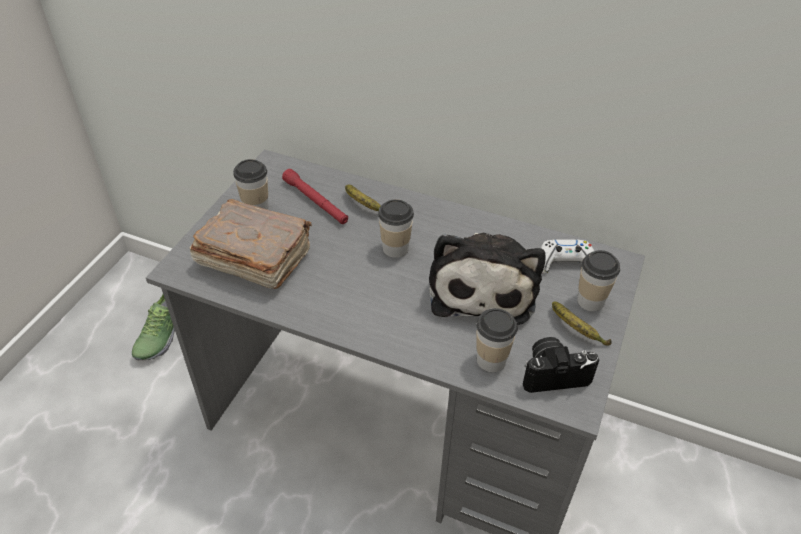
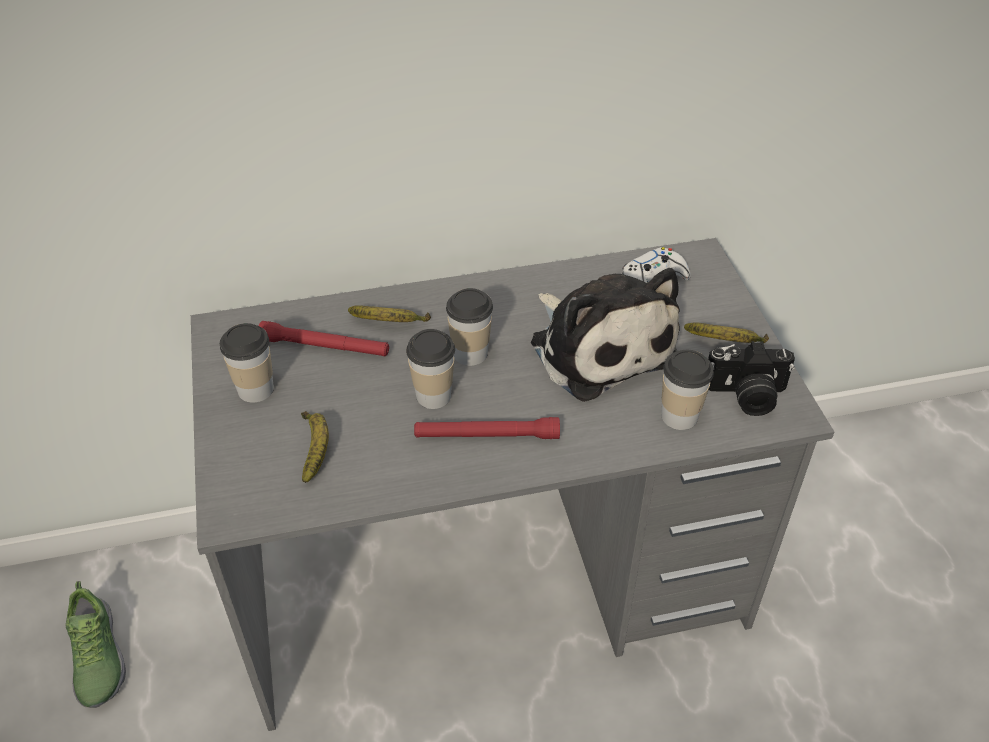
camera: 35 degrees left, 0 degrees up
(253, 257) = (315, 449): brown book -> banana
(355, 303) = (486, 436): none -> red flashlight
(553, 373) = (746, 396): camera -> camera turned 135 degrees counterclockwise
(590, 301) = (711, 307): cup -> cup (433, 395)

